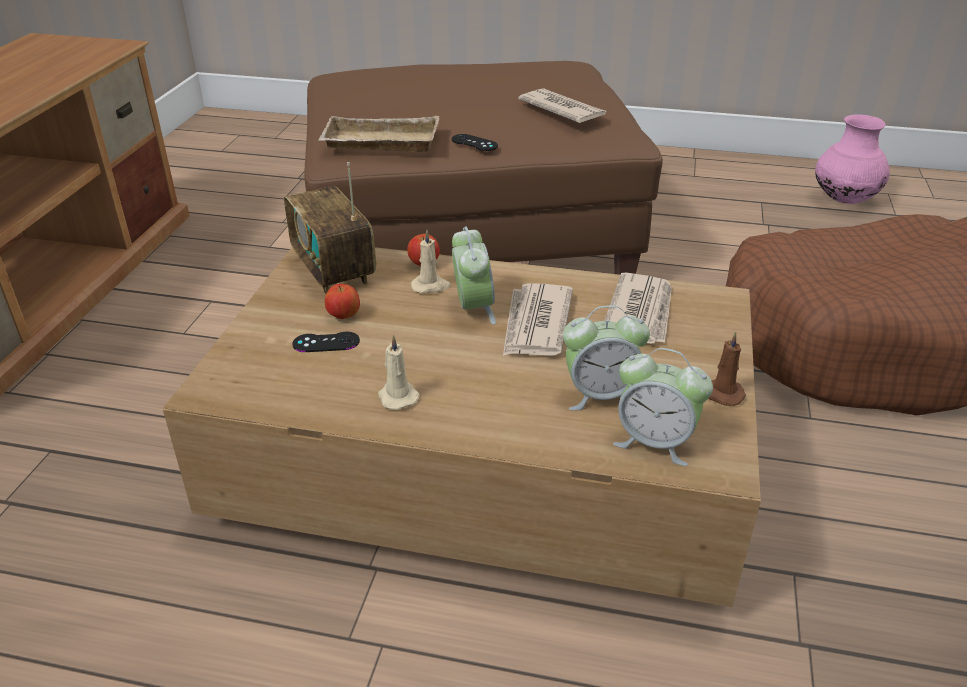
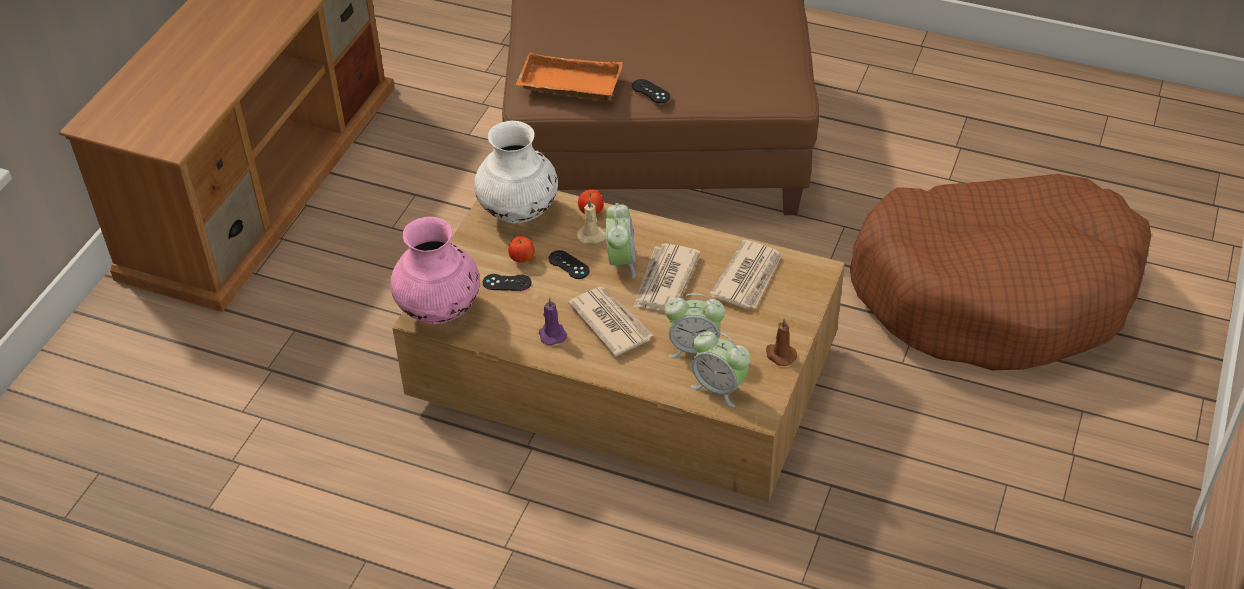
camera: 10 degrees right, 10 degrees up
(333, 270) = (519, 212): radio -> white vase
(379, 143) = (568, 85): beige tray -> orange tray
(397, 396) = (552, 334): beige candle -> purple candle
(406, 317) = (569, 265): none -> black game controller
(562, 109) = (739, 54): newspaper -> newspaper (610, 322)
(844, 200) = (1055, 121): pink vase -> pink vase (439, 310)

